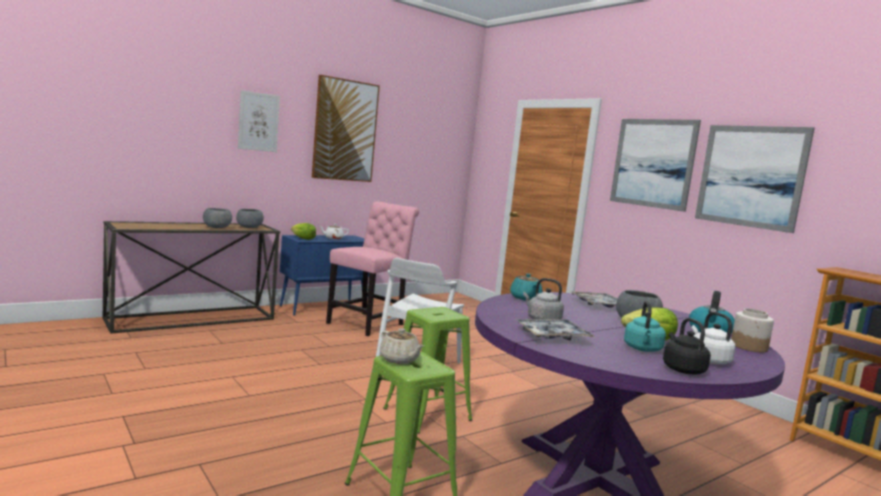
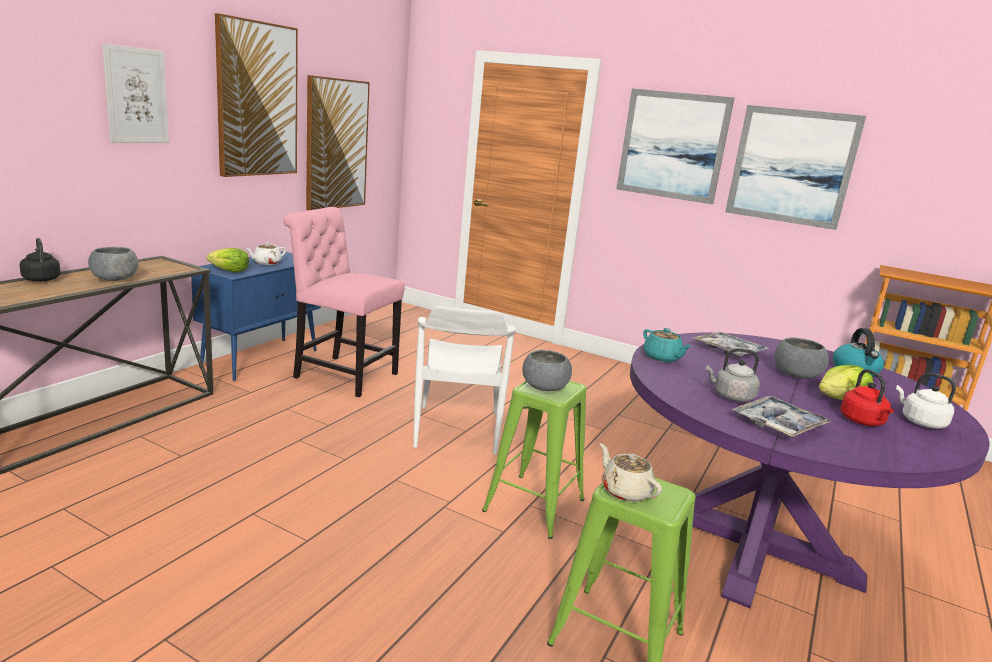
camera: 25 degrees left, 10 degrees up
(249, 227) = (157, 269): grey bowl -> grey bowl (544, 387)
(368, 323) = (341, 375): pink chair -> pink chair turned 75 degrees counterclockwise
(399, 360) = (625, 491): beige teapot -> beige teapot turned 150 degrees counterclockwise
(408, 166) = (336, 144): none -> picture
(642, 349) = (863, 422): turquoise kettle -> red kettle
(682, 369) = (930, 446): black kettle -> black kettle (41, 279)
(749, 347) = (910, 388): jar -> none

